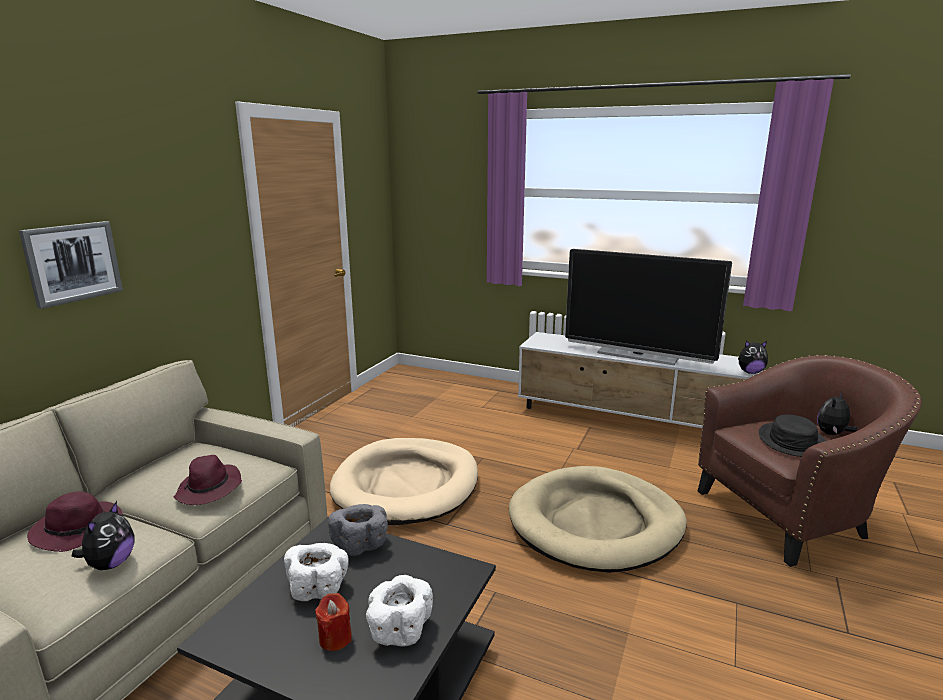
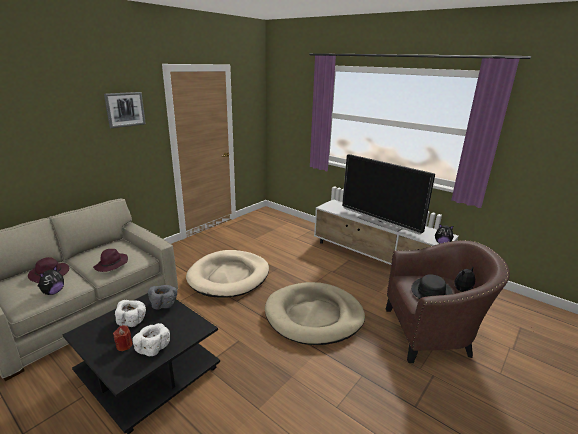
camera: 15 degrees right, 5 degrees up
(73, 262) = (67, 148): picture -> picture (125, 109)

